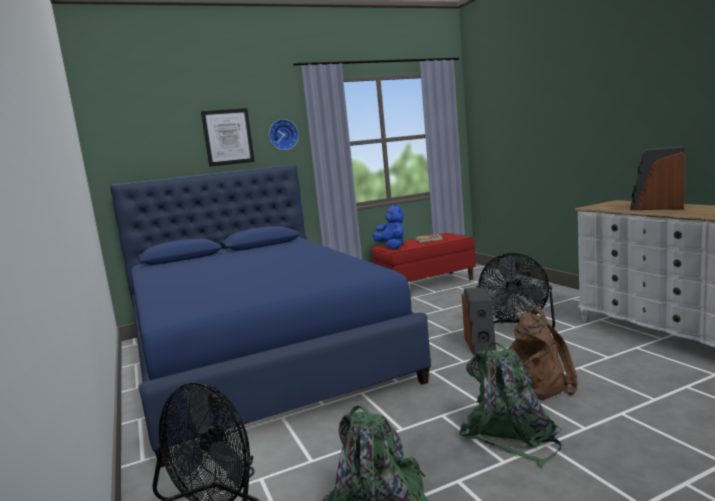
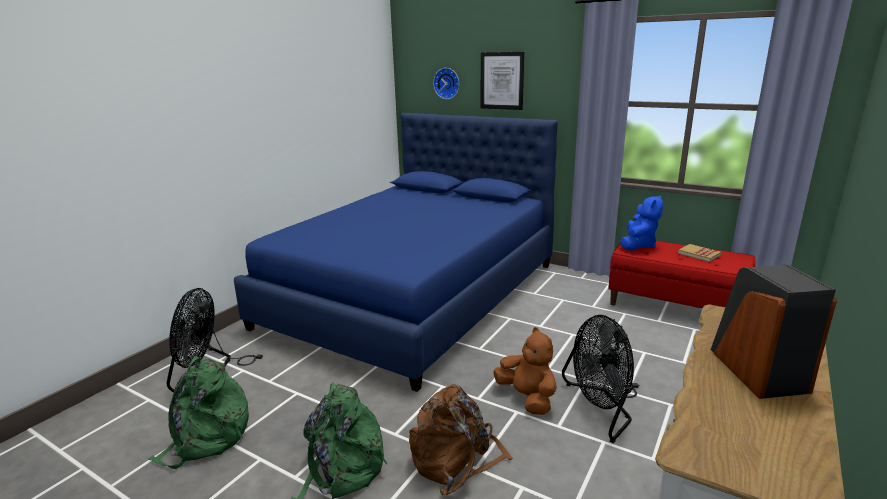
camera: 55 degrees right, 10 degrees up
(283, 135) = (557, 84): wall clock -> wall clock (447, 83)
(481, 345) = (527, 398): speaker -> brown plush toy

